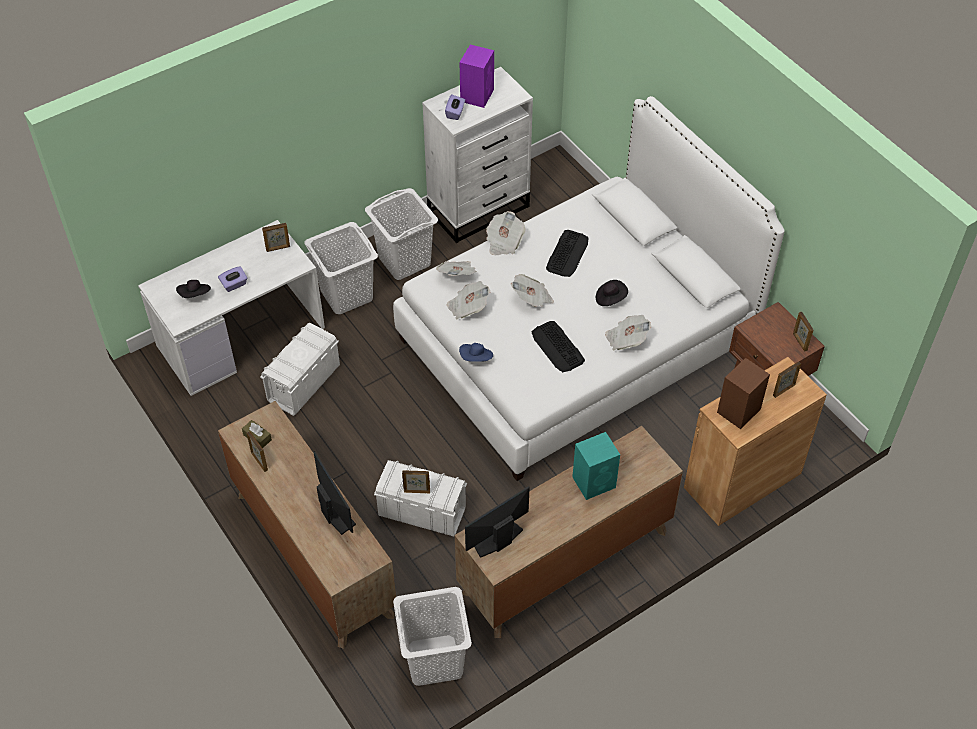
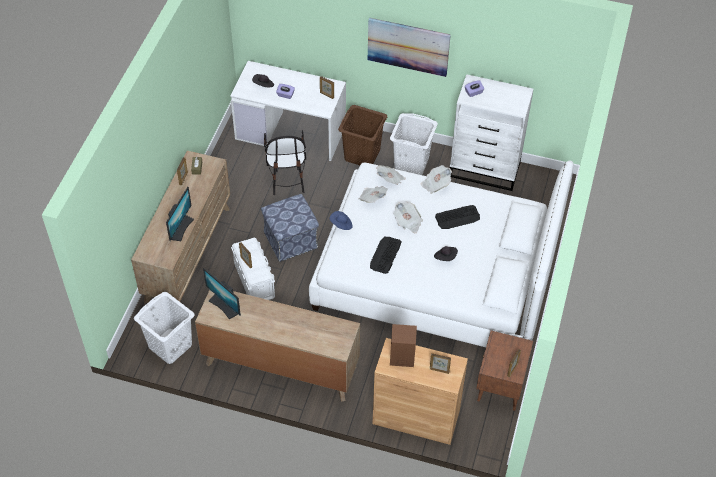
camera: 50 degrees right, 0 degrees up
(303, 383) = (286, 177): white storage box -> chair
(345, 113) = (408, 46): none -> picture
(346, 294) = (362, 154): white laundry basket -> brown laundry basket
(398, 437) = (291, 240): none -> ottoman
(477, 95) = (498, 93): purple speaker -> none
(498, 539) = (224, 305): monitor -> monitor turned 150 degrees counterclockwise
(595, 482) = (301, 325): turquoise speaker -> none
(626, 339) = (423, 283): newspaper -> none

